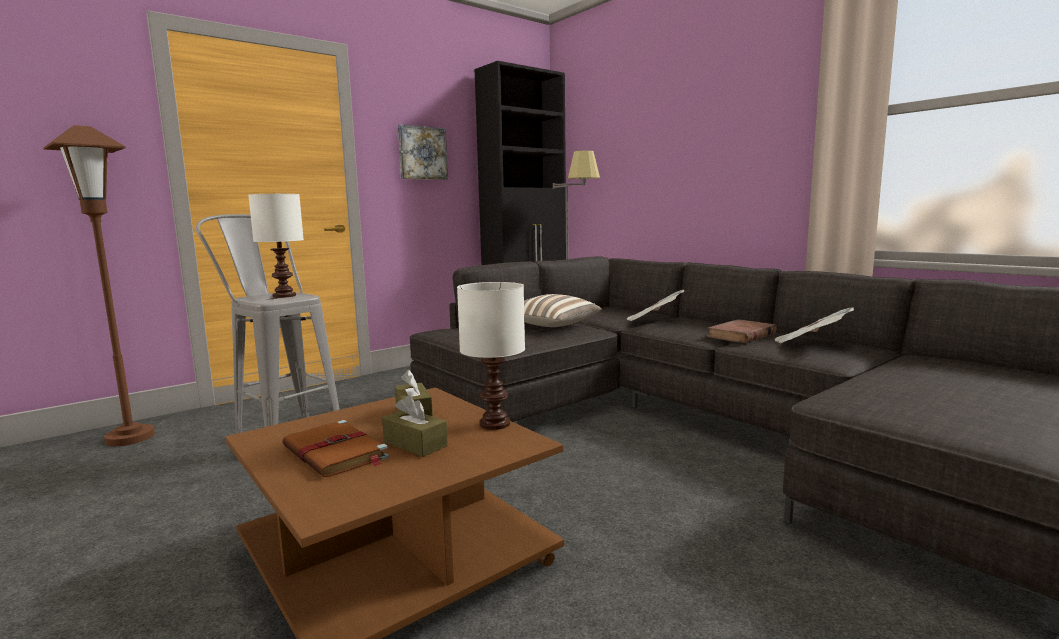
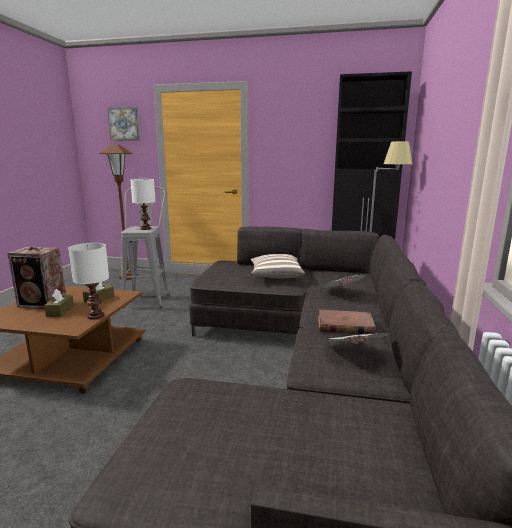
camera: 50 degrees right, 5 degrees up
(335, 453) = (43, 303): brown book -> speaker
(422, 153) = (292, 145): picture -> picture (124, 124)

